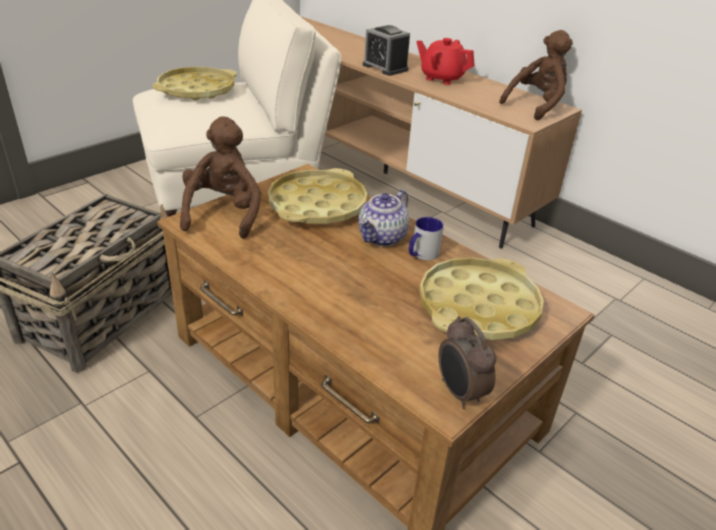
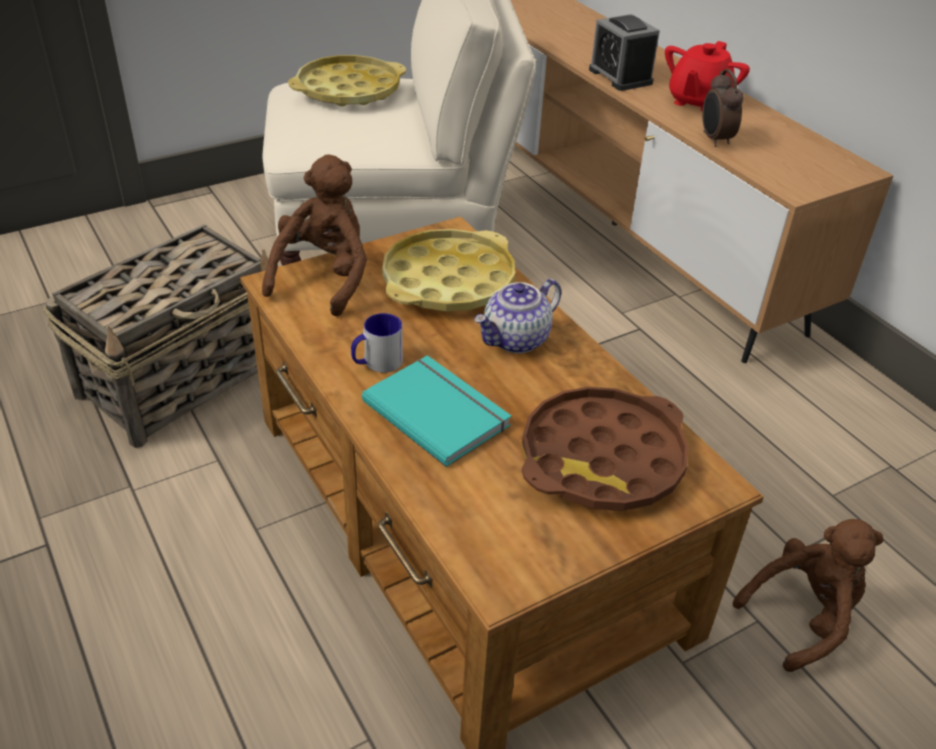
camera: 15 degrees right, 5 degrees up
(348, 292) = (438, 411): none -> turquoise book
(421, 254) = (558, 372): mug -> mug (376, 363)
(442, 78) = (697, 101): red teapot -> red teapot turned 105 degrees counterclockwise
(459, 393) = (523, 570): alarm clock -> alarm clock (714, 139)
(478, 307) = (602, 459): yellow tray -> brown tray
(536, 105) = (822, 162): brown plush toy -> brown plush toy (803, 616)

